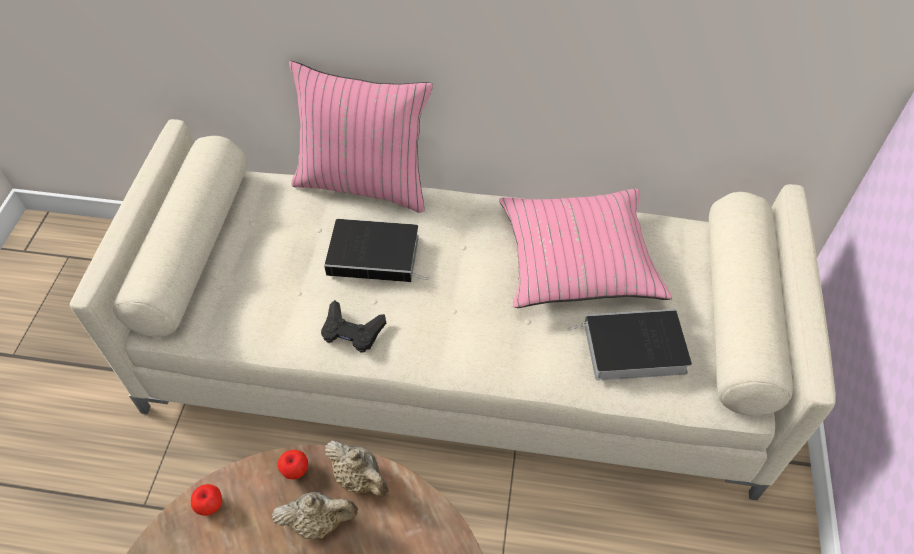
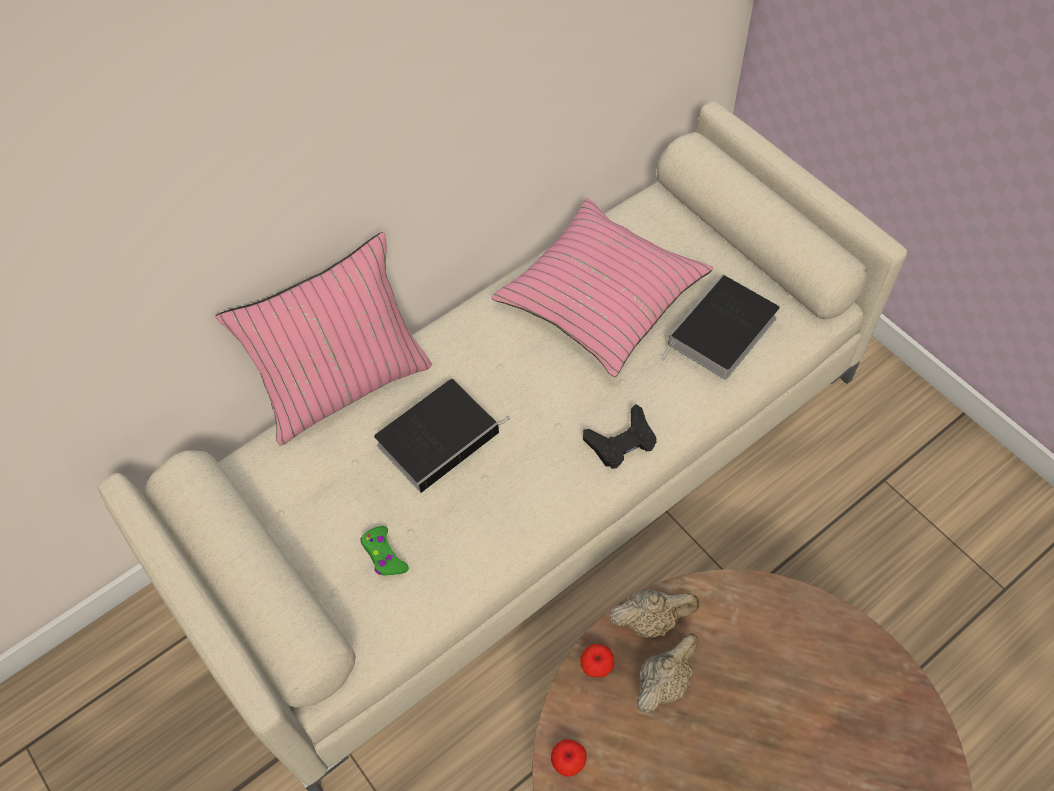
camera: 45 degrees left, 5 degrees up
(266, 291) = (384, 555): none -> green game controller
(352, 331) = (504, 516): black game controller -> black game controller (621, 442)

